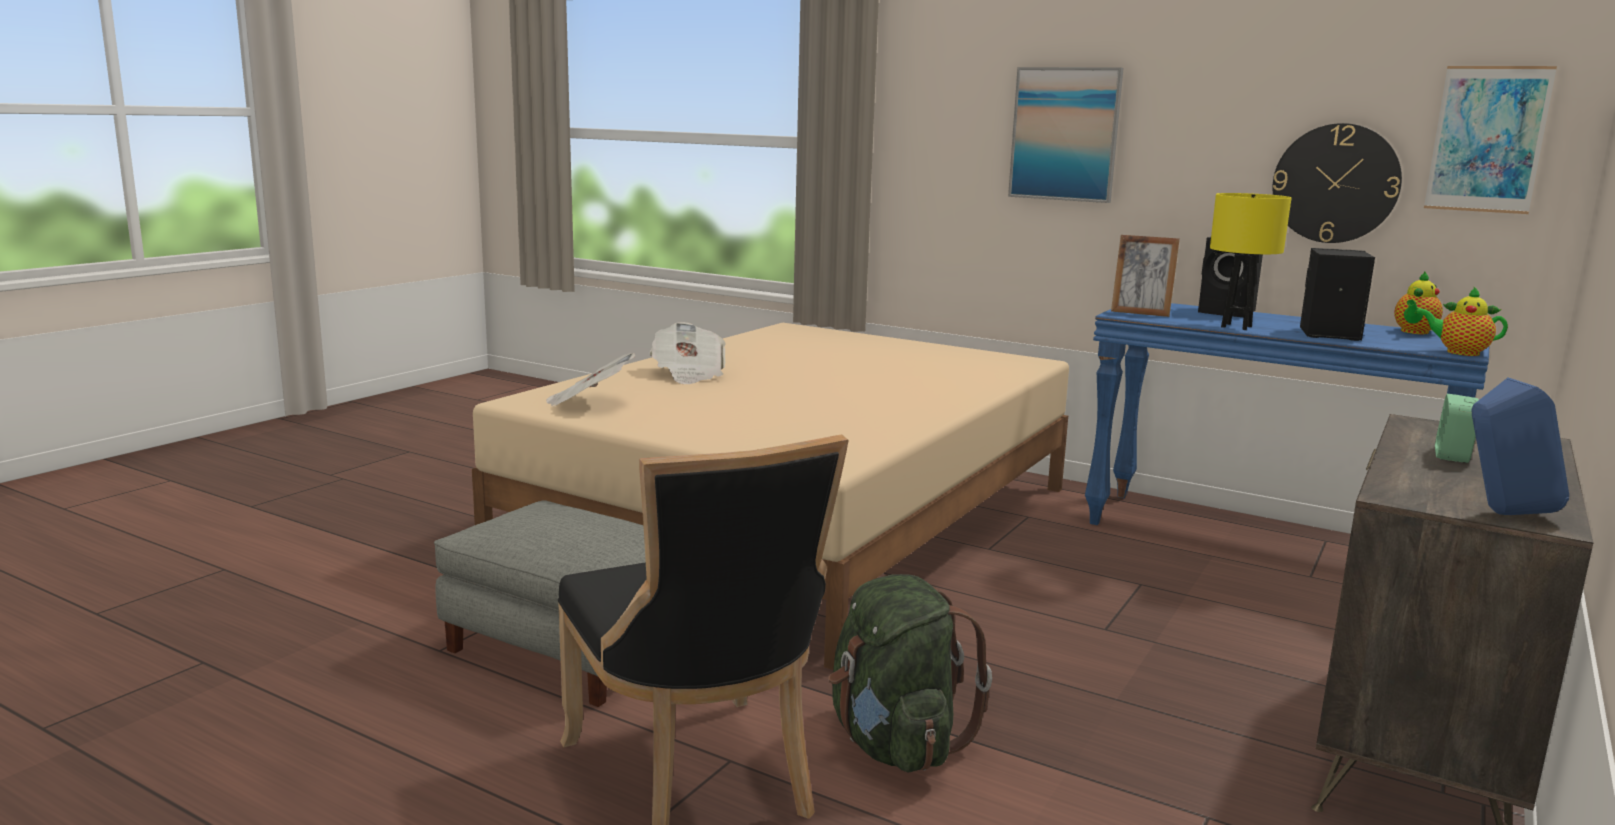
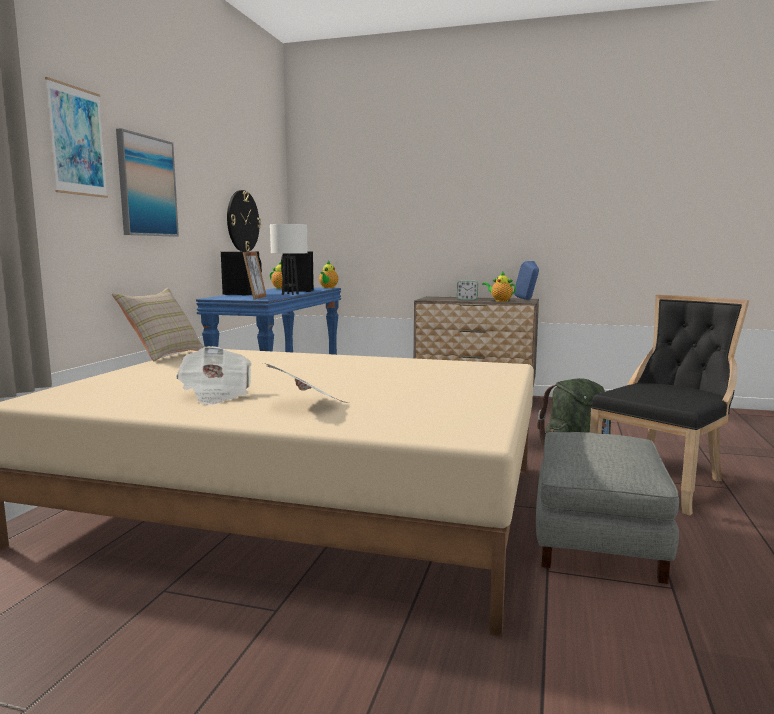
camera: 105 degrees left, 5 degrees down
(588, 404) = (452, 417): newspaper -> newspaper (216, 395)
(1002, 350) = (164, 355): none -> beige pillow
(1236, 327) = (290, 294): yellow table lamp -> white table lamp
(1418, 477) = (500, 301): none -> teapot
(1487, 139) = (270, 201): picture -> picture (77, 141)

